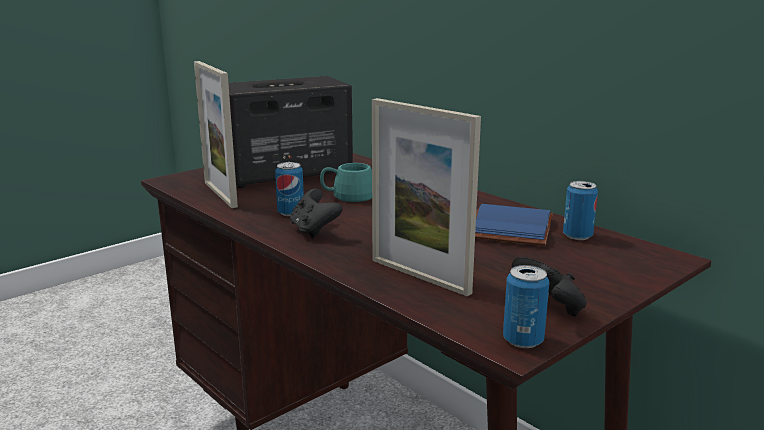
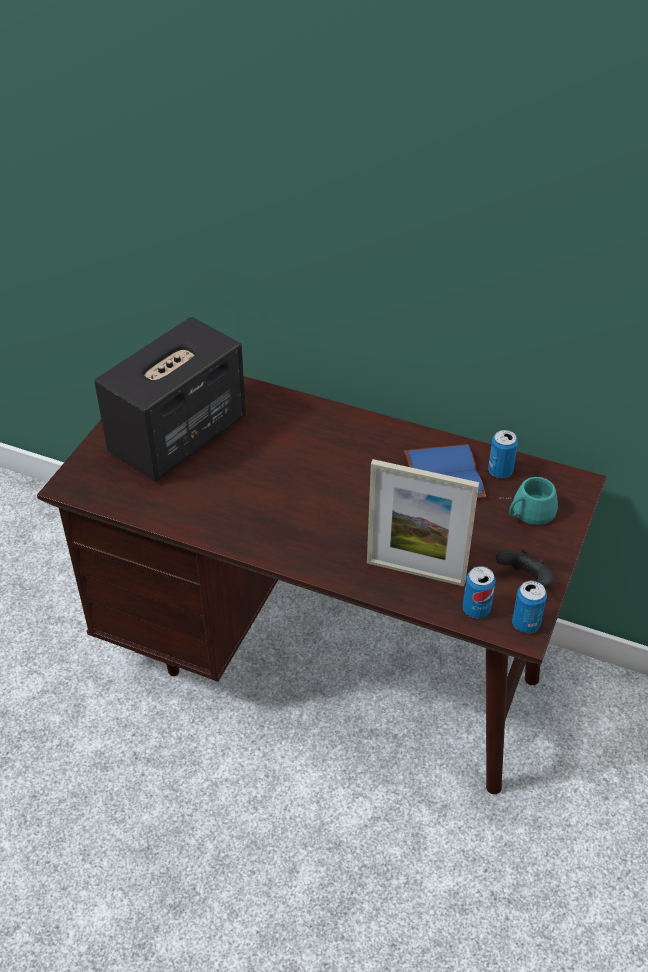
camera: 25 degrees left, 25 degrees up
(220, 194) = (148, 498): picture frame -> none
(290, 212) = (243, 510): can -> can (476, 609)
(314, 231) = (287, 534): black game controller -> none
(348, 194) = (270, 460): turquoise mug -> turquoise mug (525, 510)

